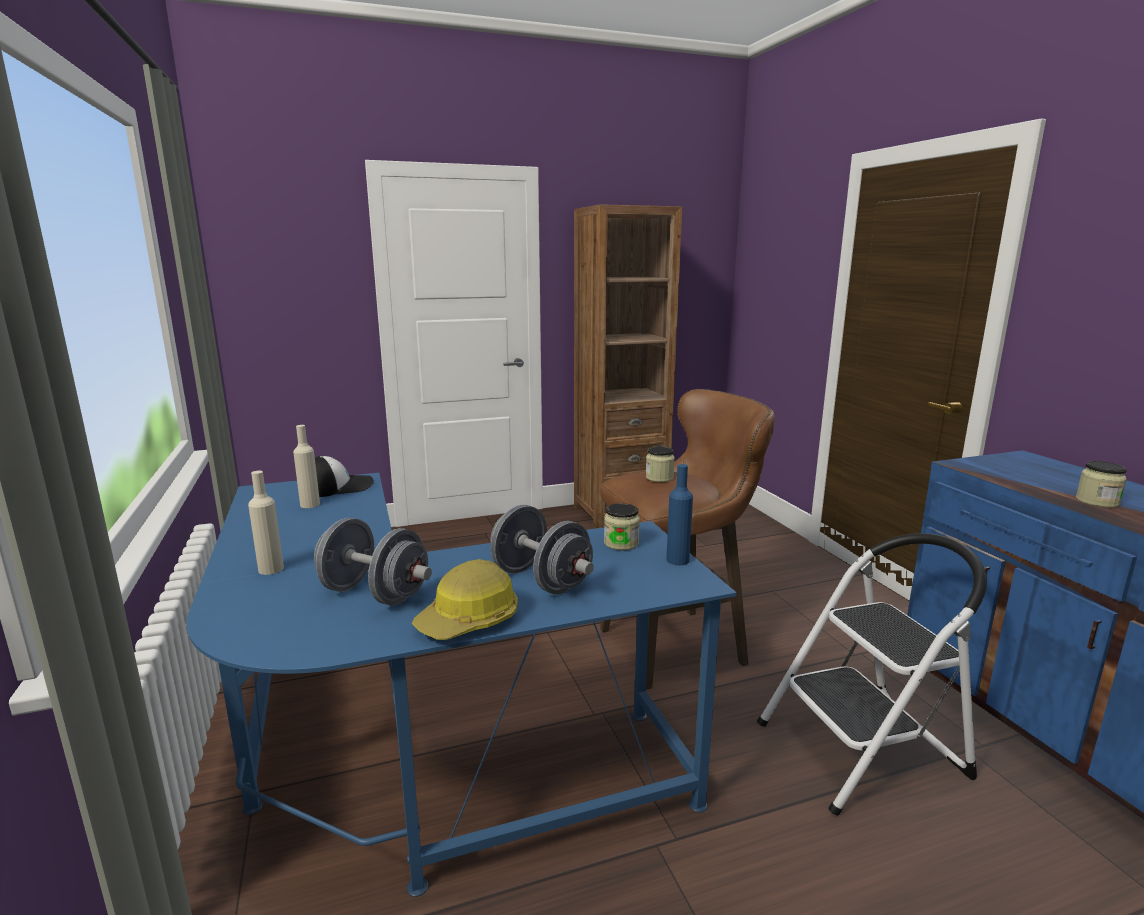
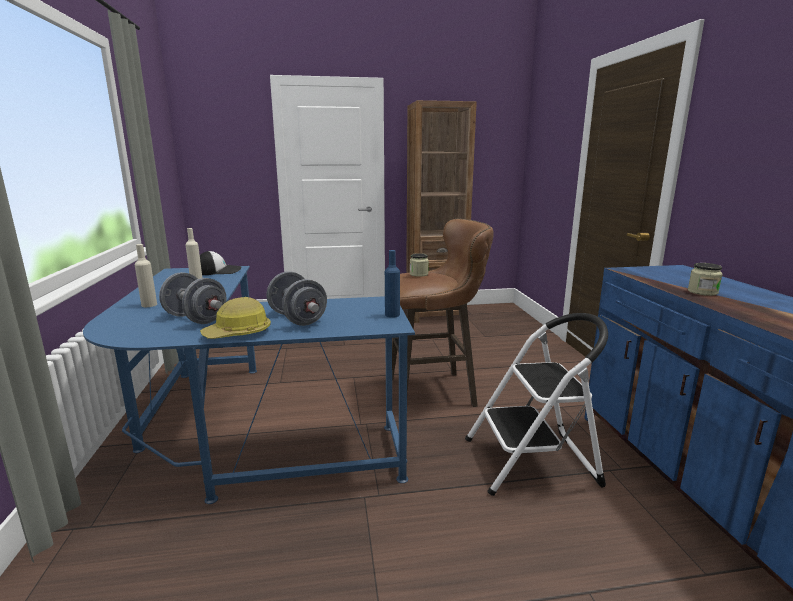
camera: 10 degrees right, 0 degrees up
(621, 543) = (364, 305): jar -> none

